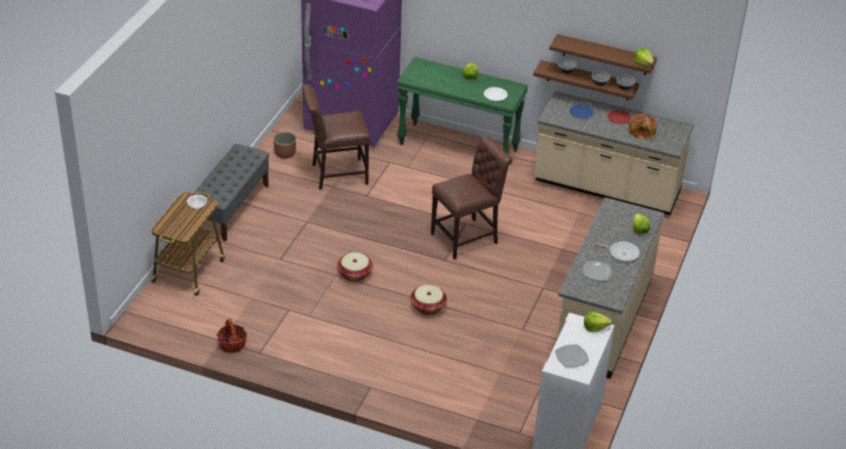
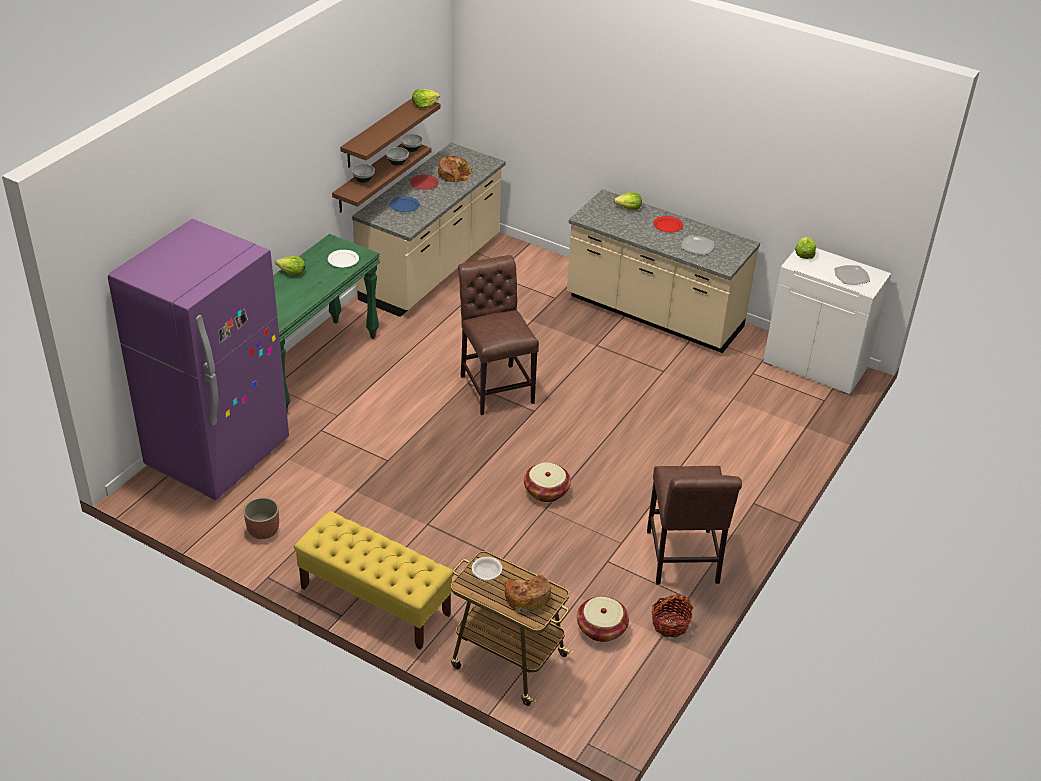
camera: 80 degrees left, 0 degrees up
(179, 223) = (526, 596): none -> bread
(231, 208) = (374, 601): grey bench -> yellow bench
(336, 174) = (330, 483): brown chair -> brown chair (682, 561)
(428, 307) = (617, 437): basket -> basket (601, 628)
(622, 253) = (667, 226): frying pan -> red plate

